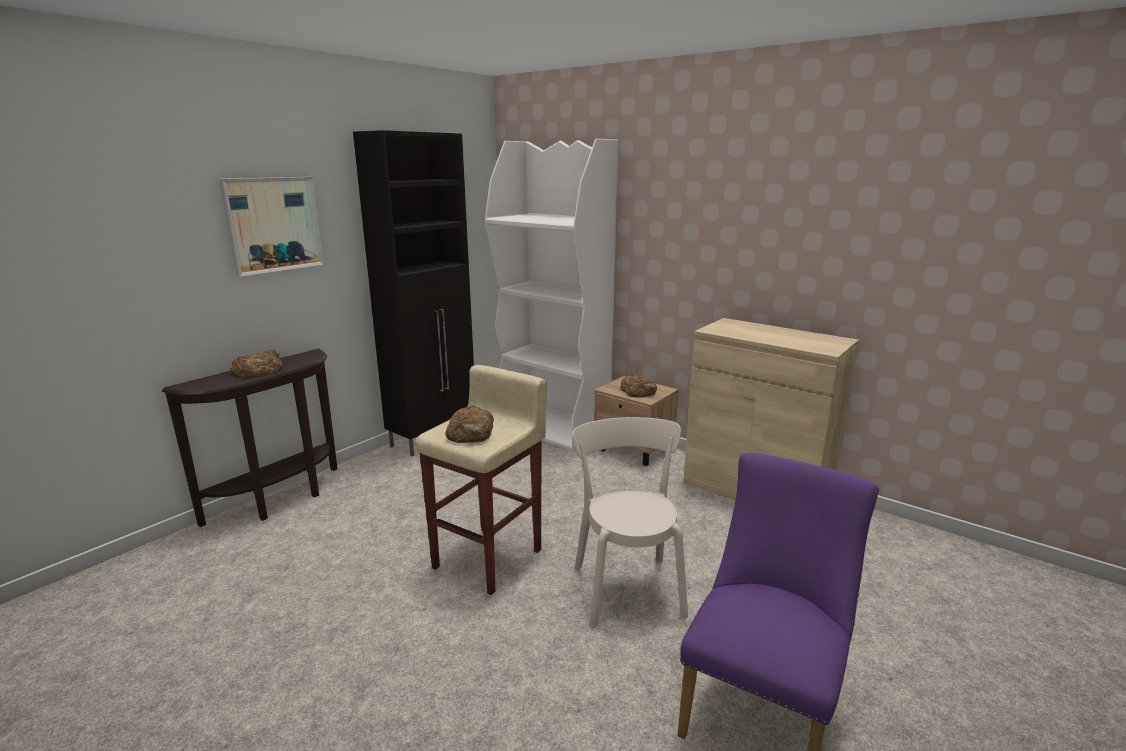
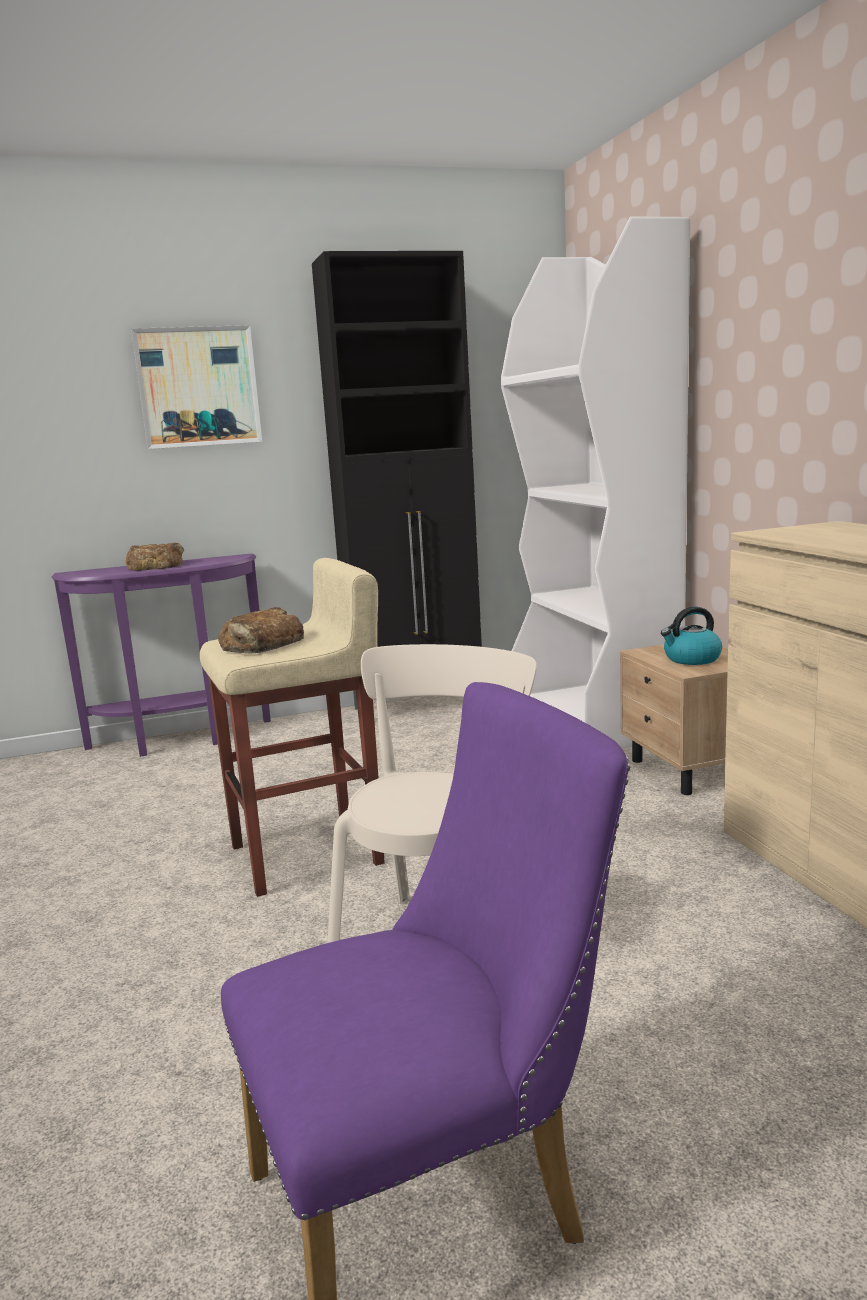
camera: 35 degrees right, 5 degrees down
(282, 500) = (181, 741): brown console table -> purple console table
(638, 391) = (691, 659): bread -> kettle

